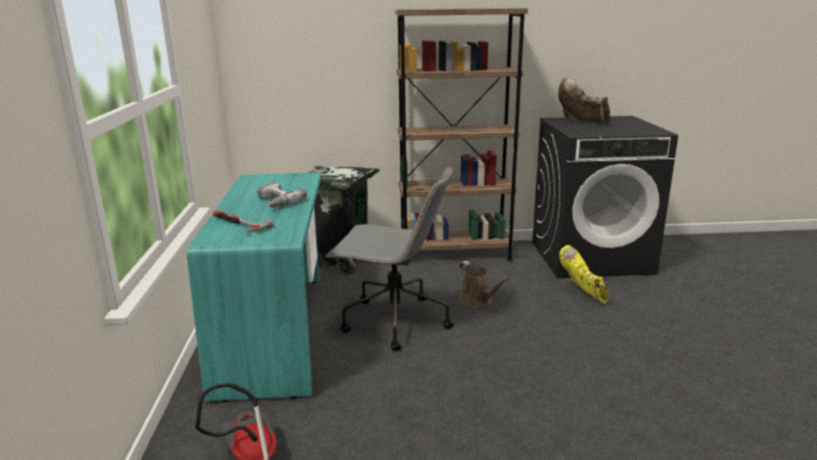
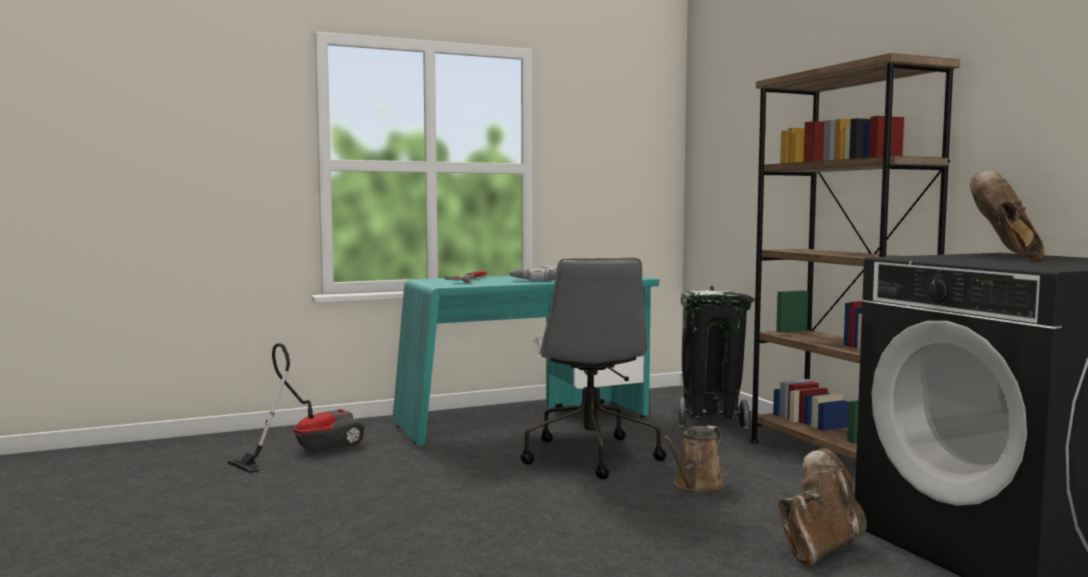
camera: 70 degrees right, 15 degrees down
(583, 294) = (819, 547): yellow boot -> brown boot

